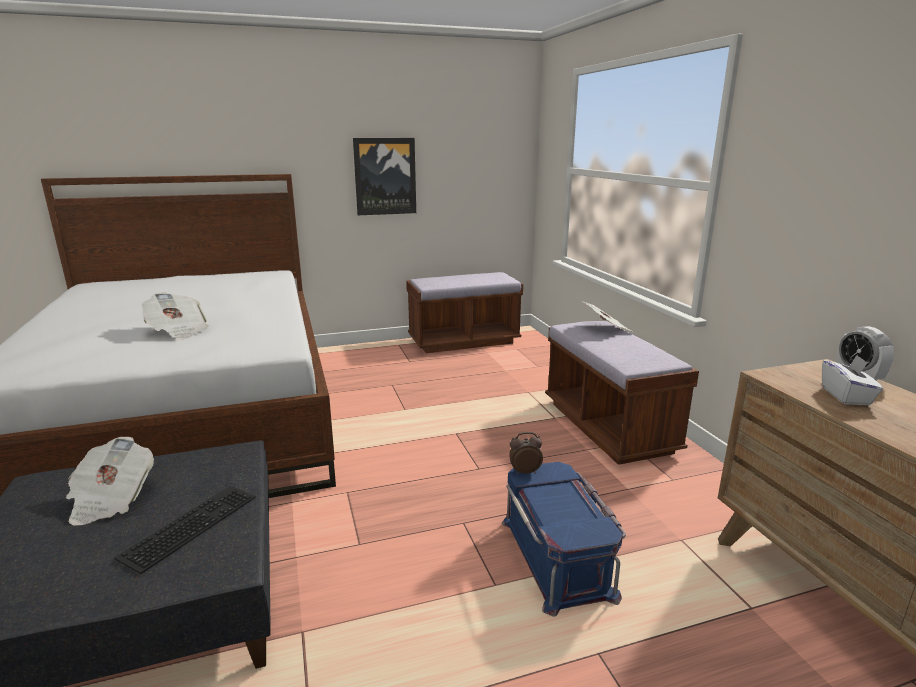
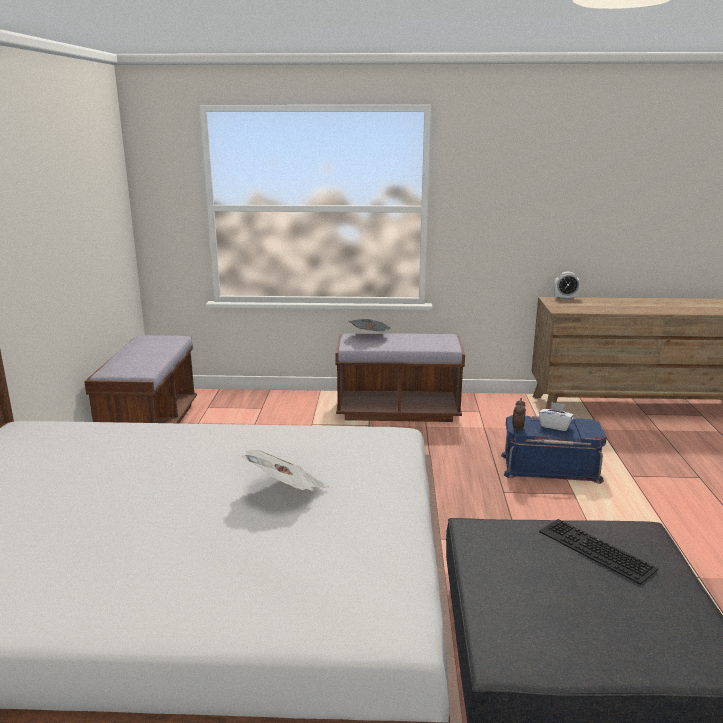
camera: 70 degrees left, 0 degrees up
(111, 499) = (549, 596): newspaper -> none
(385, 176) = (49, 248): picture -> none
(846, 396) = (589, 306): white tissue box -> white tissue box (555, 426)

